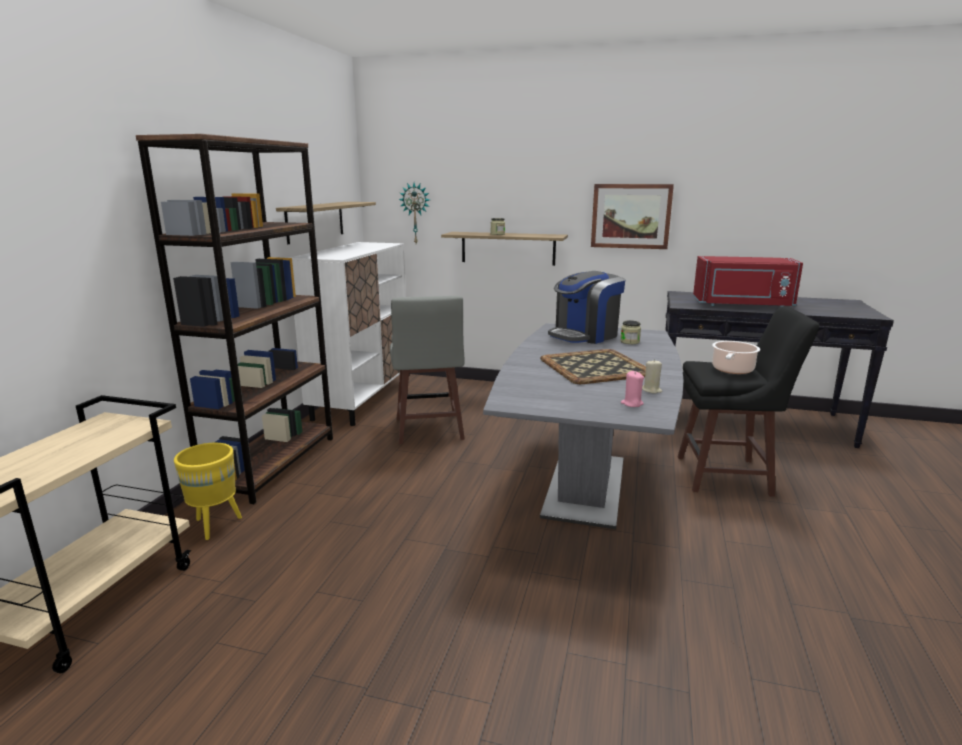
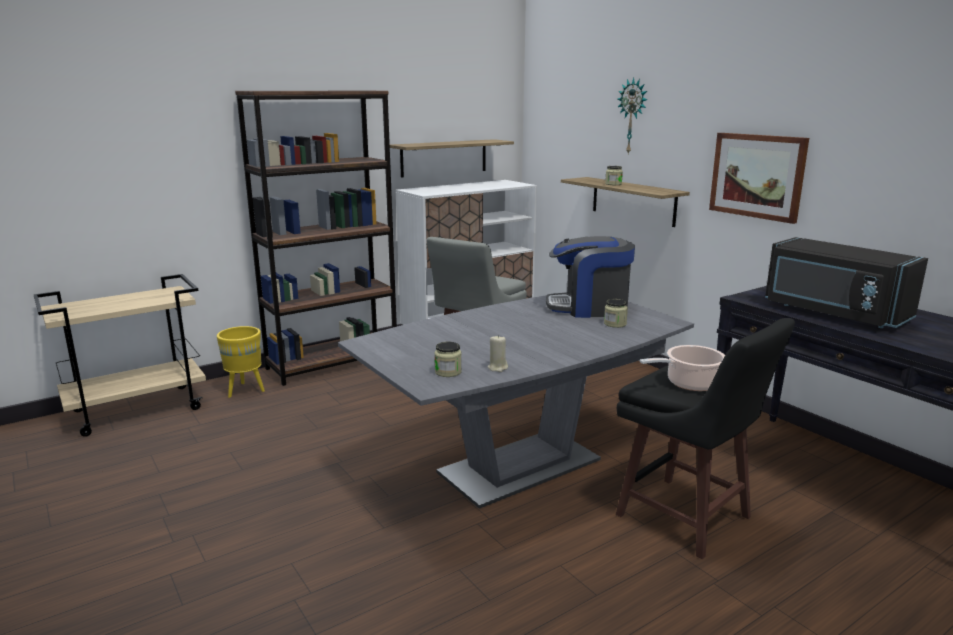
camera: 40 degrees right, 0 degrees up
(416, 213) = (560, 155): wall clock -> wall clock (633, 116)
(596, 367) = (511, 337): tray -> none
(631, 403) = (448, 372): pink candle -> jar
(743, 305) = (833, 313): red microwave -> black microwave

